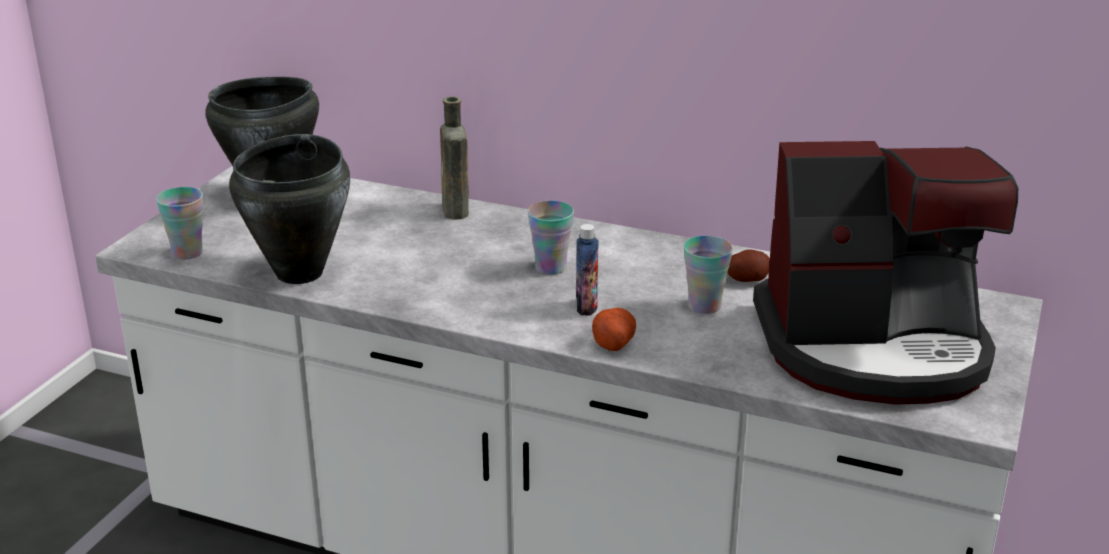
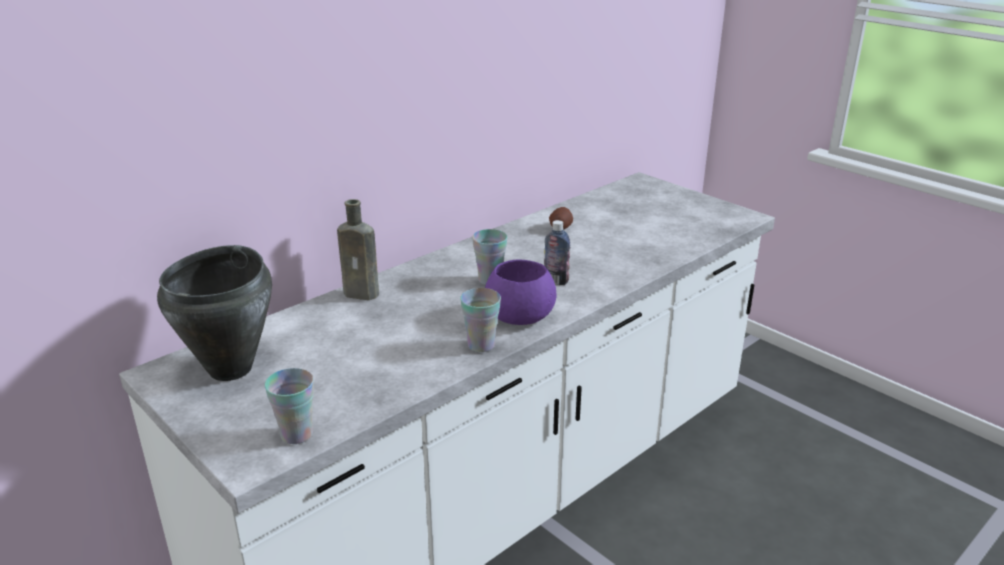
camera: 65 degrees left, 0 degrees up
(300, 273) = (399, 380): black cooking pot -> none
(479, 305) = (521, 316): none -> purple bowl
(613, 341) = (606, 283): potato -> none
(704, 306) = (583, 247): cup -> cup (481, 345)
(874, 347) = (662, 218): coffee machine -> none

